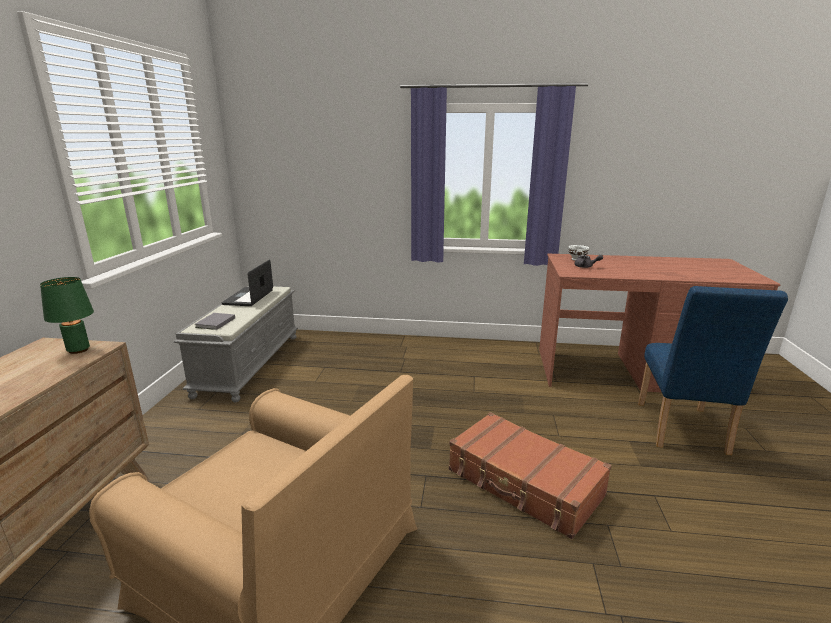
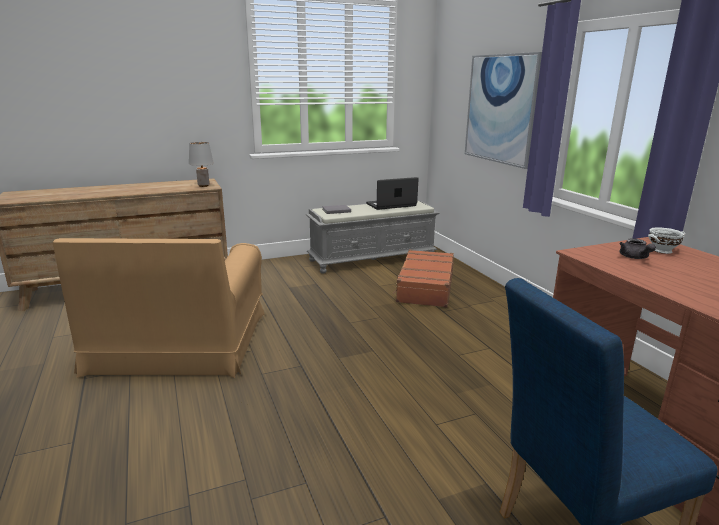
camera: 60 degrees right, 0 degrees up
(79, 350) = (204, 185): green table lamp -> grey table lamp
(353, 178) = (501, 109): none -> picture
(524, 483) = (330, 417): brown suitcase -> brown suitcase (425, 287)

